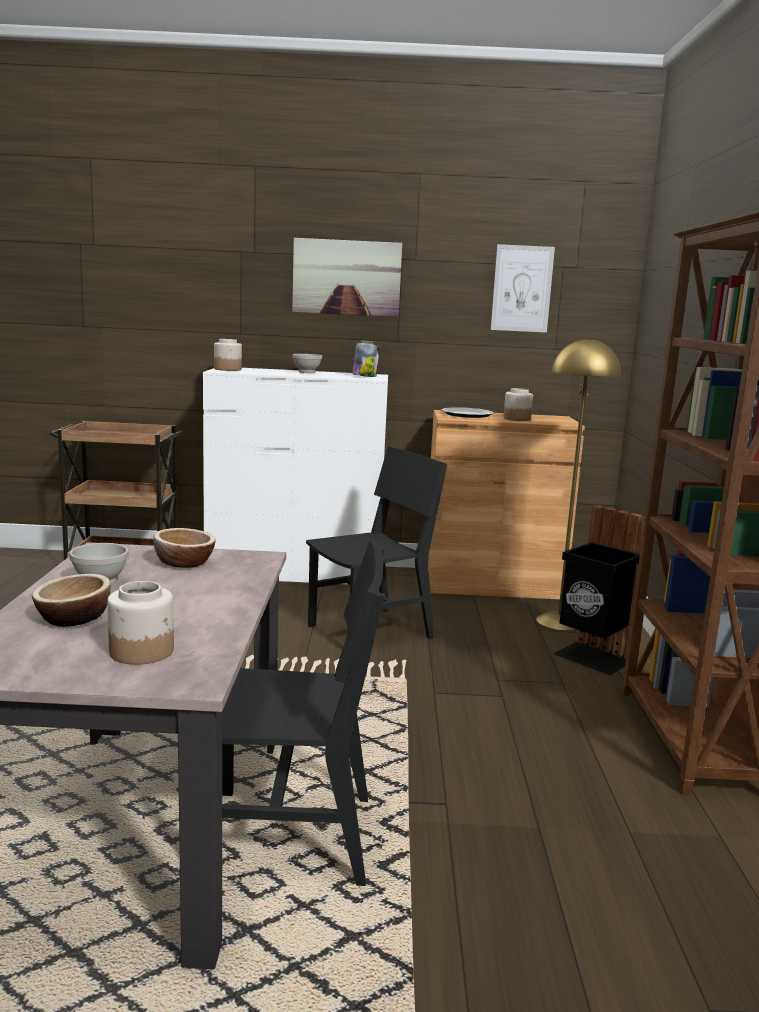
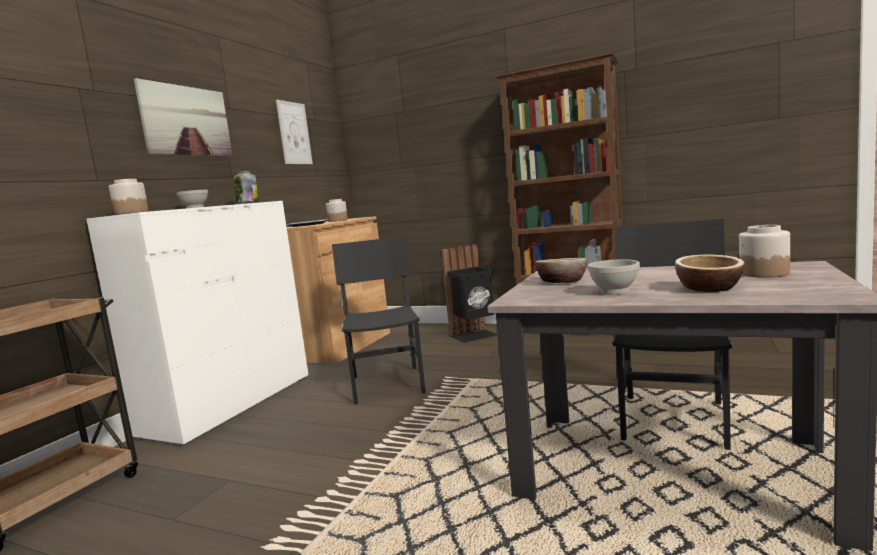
camera: 65 degrees left, 5 degrees down
(559, 621) = (420, 337): yellow floor lamp -> none

